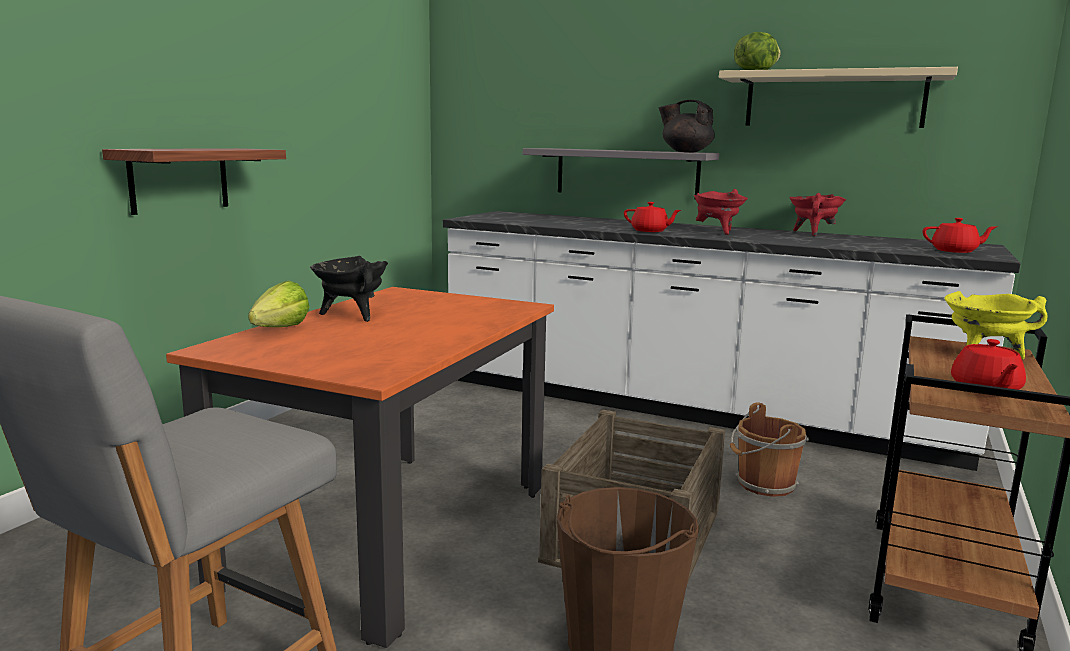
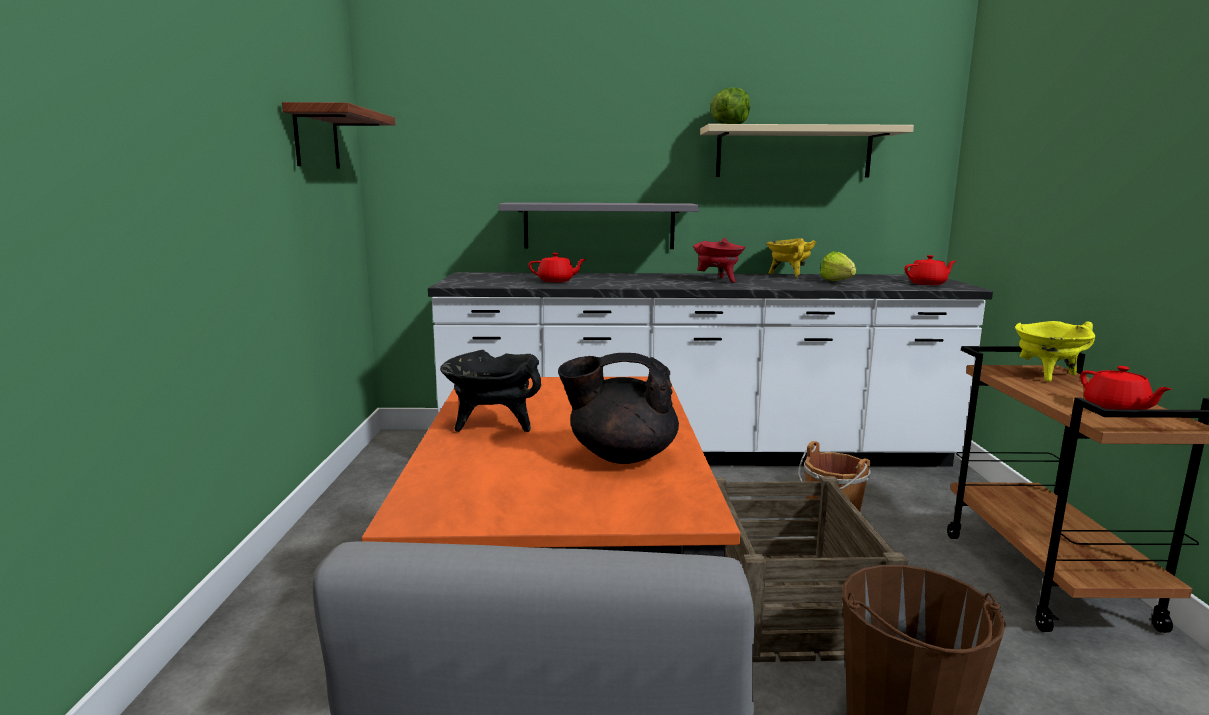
camera: 25 degrees left, 0 degrees up
(179, 179) = (150, 266): shelf -> shelf (316, 139)
(274, 331) = (446, 468): lettuce -> lettuce (839, 282)
(650, 231) = (662, 284): red teapot -> red teapot (556, 281)
(685, 152) = (669, 203): black teapot -> black teapot (621, 456)
(812, 233) = (788, 275): red cooking pot -> yellow cooking pot

